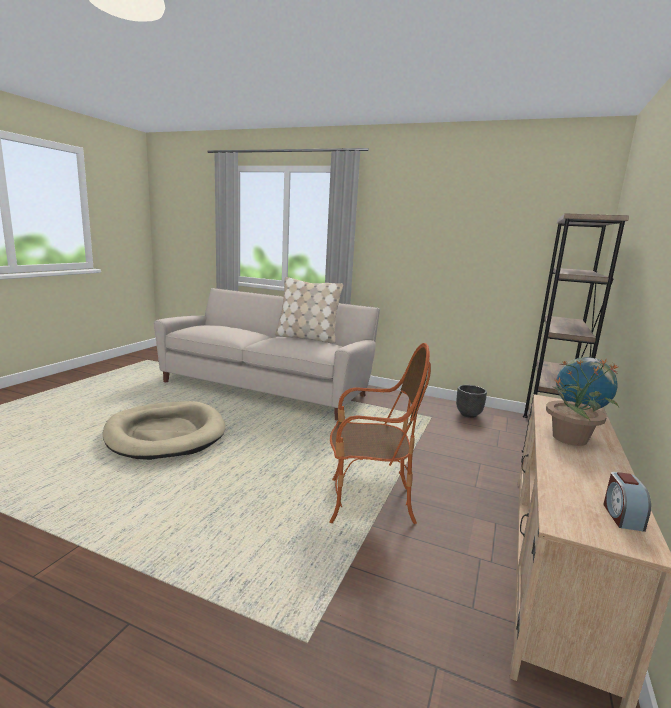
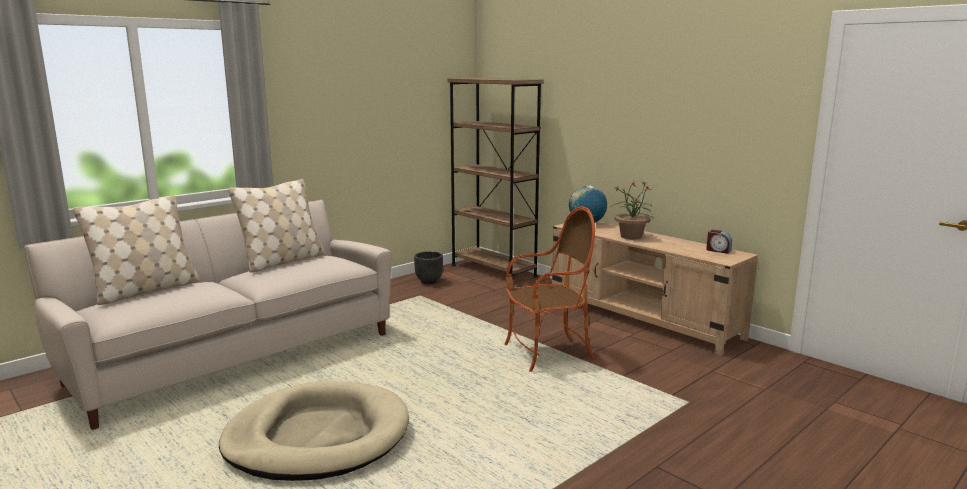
camera: 65 degrees left, 0 degrees up
(228, 326) = (145, 290): none -> beige pillow
(369, 502) = (548, 353): armchair -> armchair turned 45 degrees clockwise

